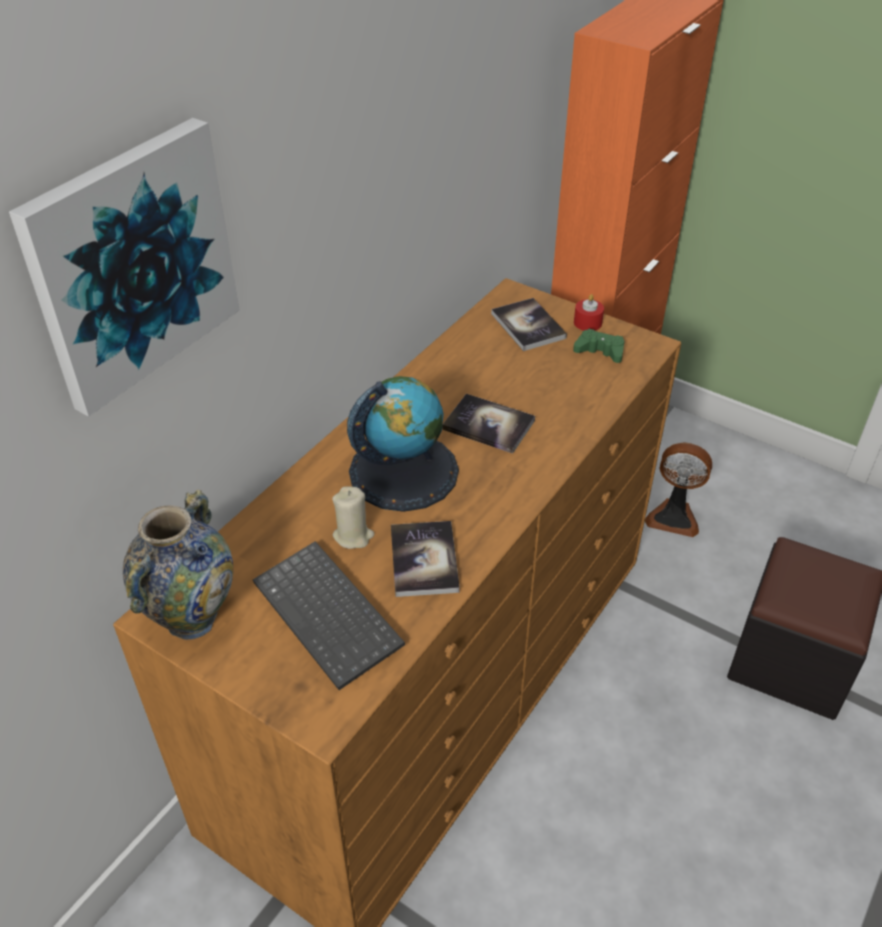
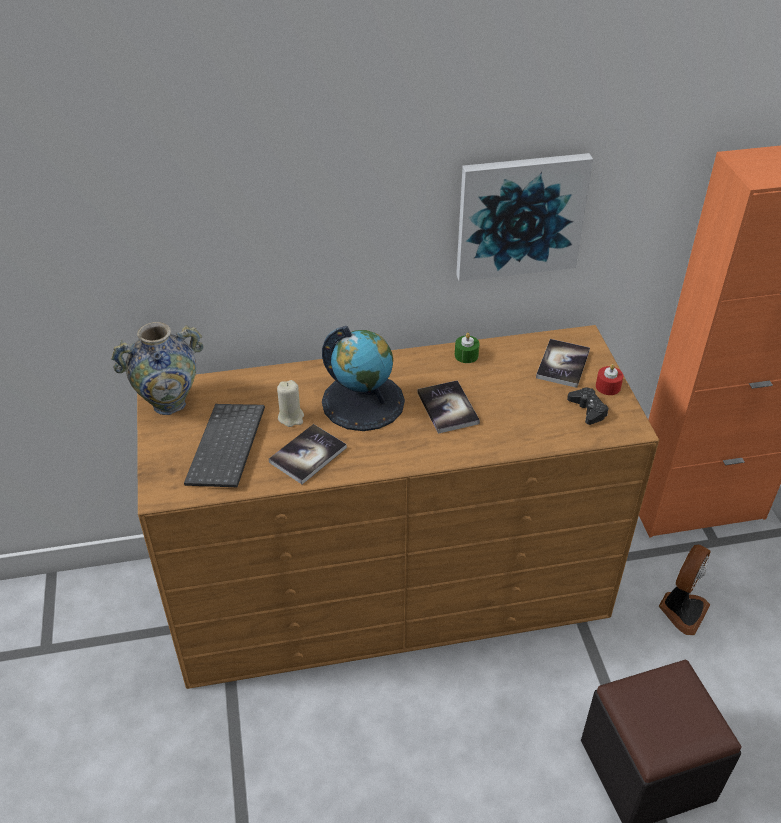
camera: 45 degrees right, 0 degrees up
(133, 264) = (196, 175): picture -> picture (520, 216)
(437, 367) = (466, 355): none -> green candle
(600, 351) = (588, 409): green game controller -> black game controller
(673, 517) = (681, 610): fan -> fan turned 120 degrees counterclockwise

